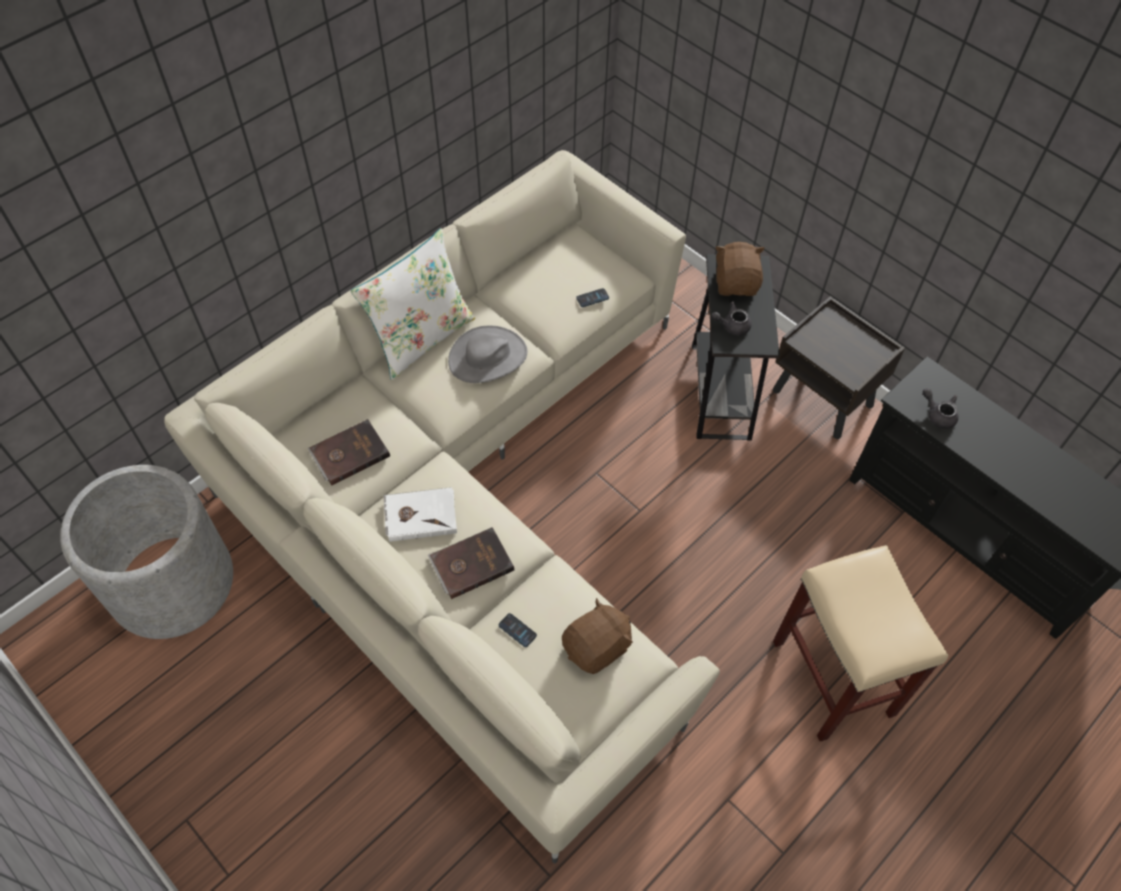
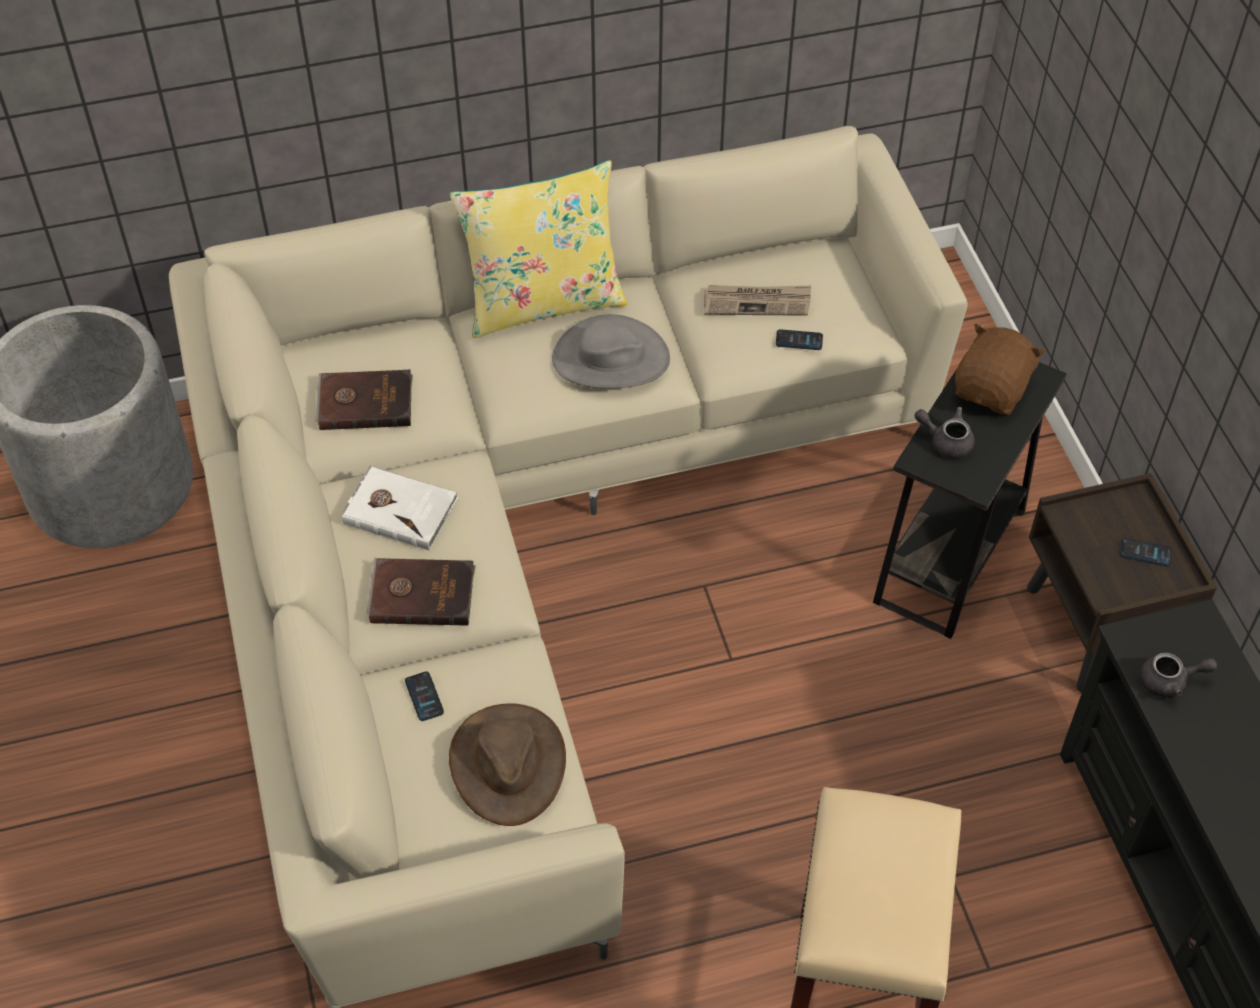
camera: 30 degrees right, 5 degrees down
(421, 338) = (543, 302): white pillow -> yellow pillow
(552, 284) = (757, 302): none -> newspaper
(597, 647) = (507, 764): brown plush toy -> brown hat
(855, 344) = (1145, 553): none -> phone
(938, 414) = (1170, 681): grey teapot -> grey teapot turned 105 degrees clockwise

